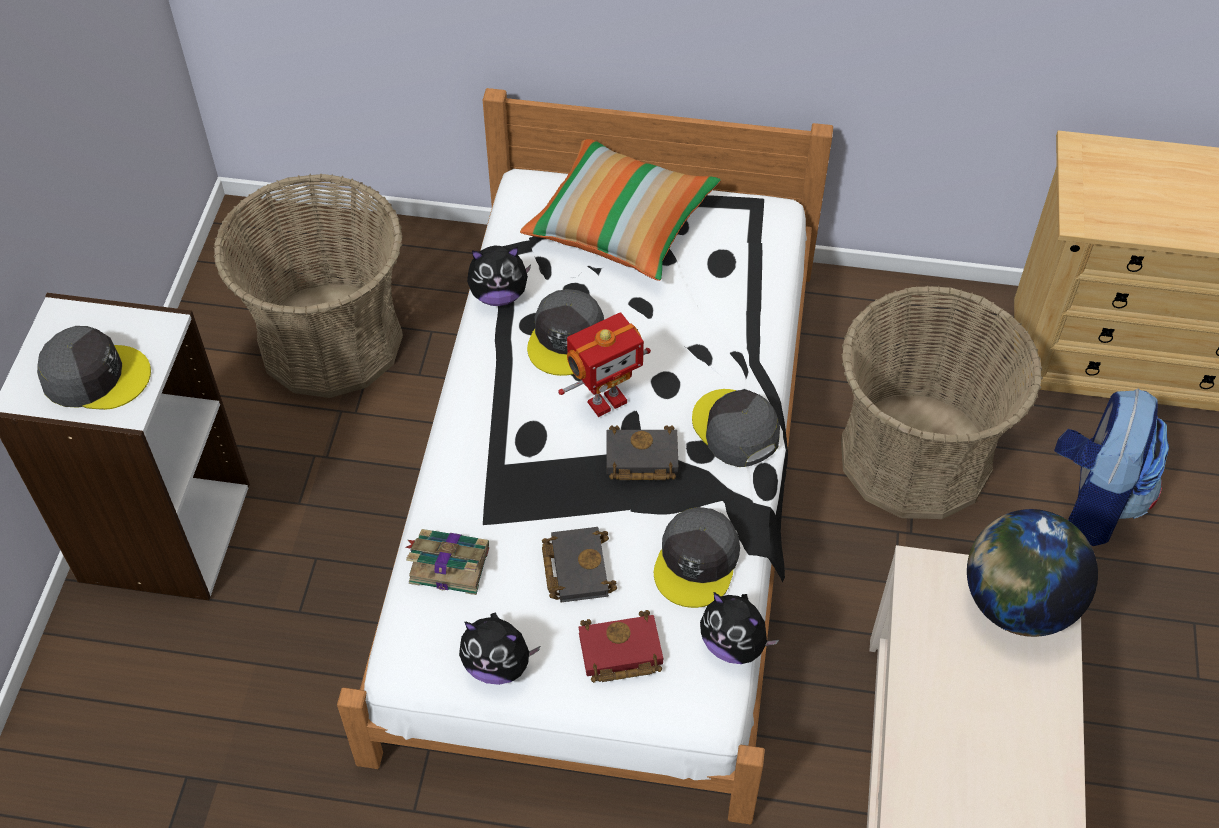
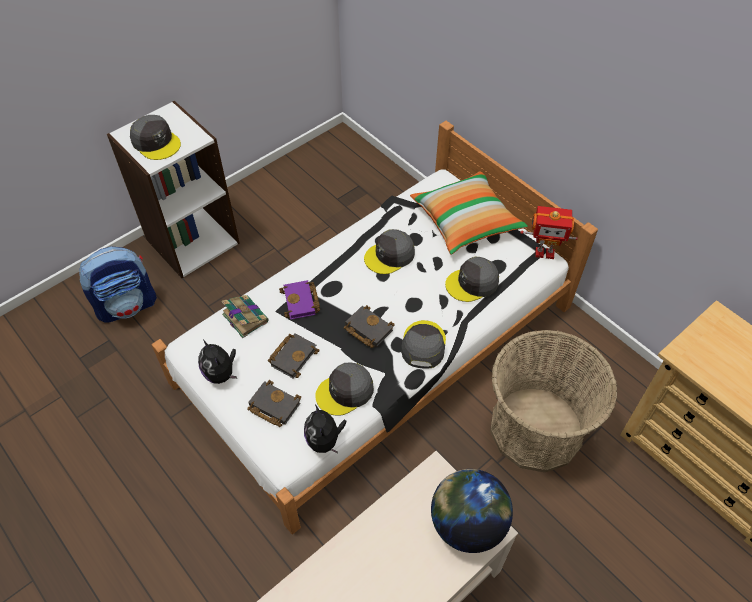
camera: 40 degrees right, 0 degrees up
(330, 340) = (325, 205): basket -> none
(499, 295) = (380, 219): plush toy -> none
(509, 486) = (301, 302): none -> purple book
(605, 400) = (379, 293): toy robot -> toy robot (544, 252)
(619, 653) = (272, 406): red book -> black book
(716, 304) = (472, 283): none -> grey cap
(1093, 500) = (611, 517): backpack -> backpack (127, 305)

